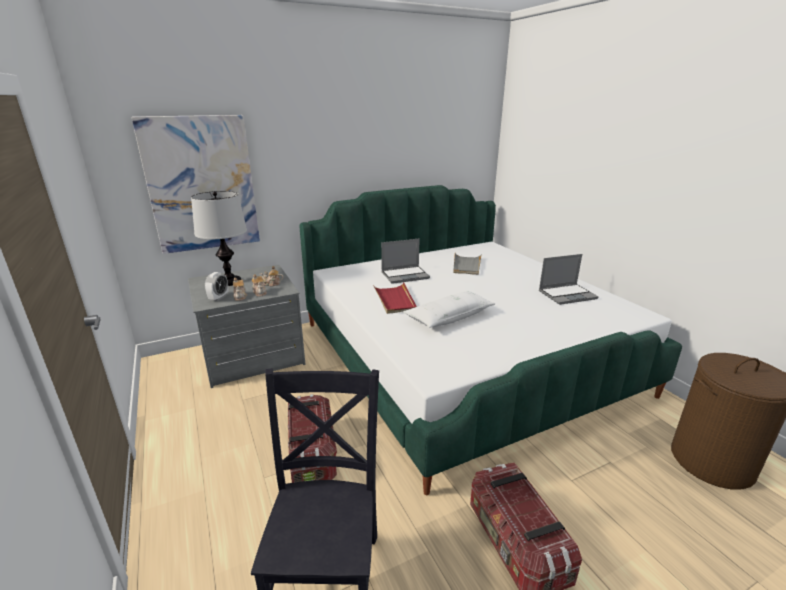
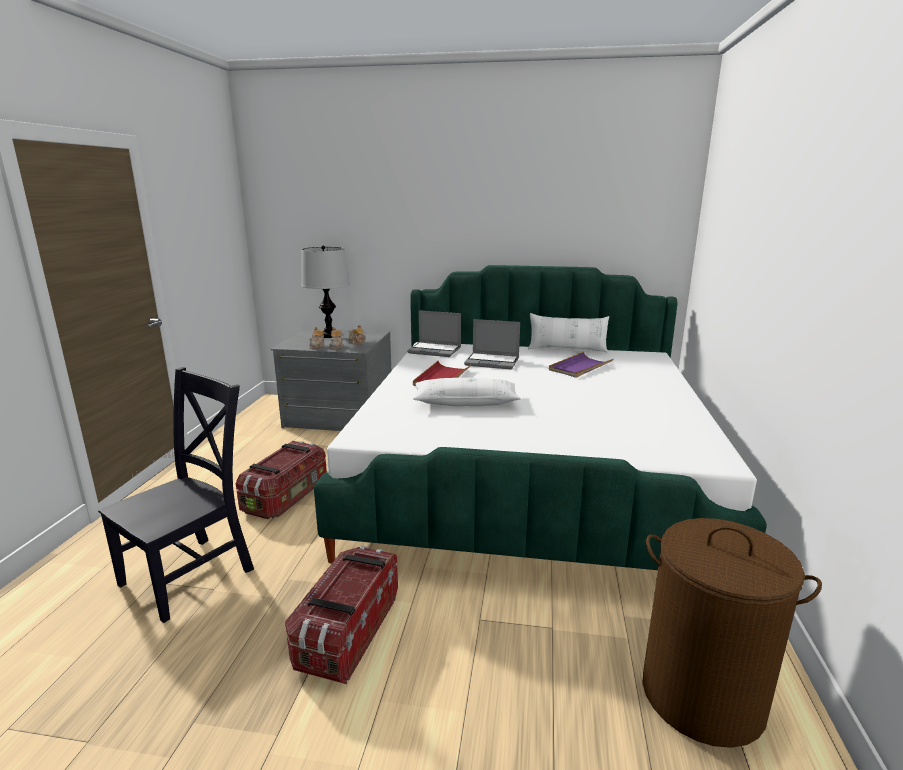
camera: 35 degrees right, 5 degrees down
(201, 184) = (328, 240): picture -> none
(219, 298) = (302, 344): alarm clock -> none
(434, 252) = (567, 349): none -> white pillow
(466, 265) = (580, 367): grey tray -> purple tray
(567, 295) = (650, 418): laptop -> laptop (435, 350)

